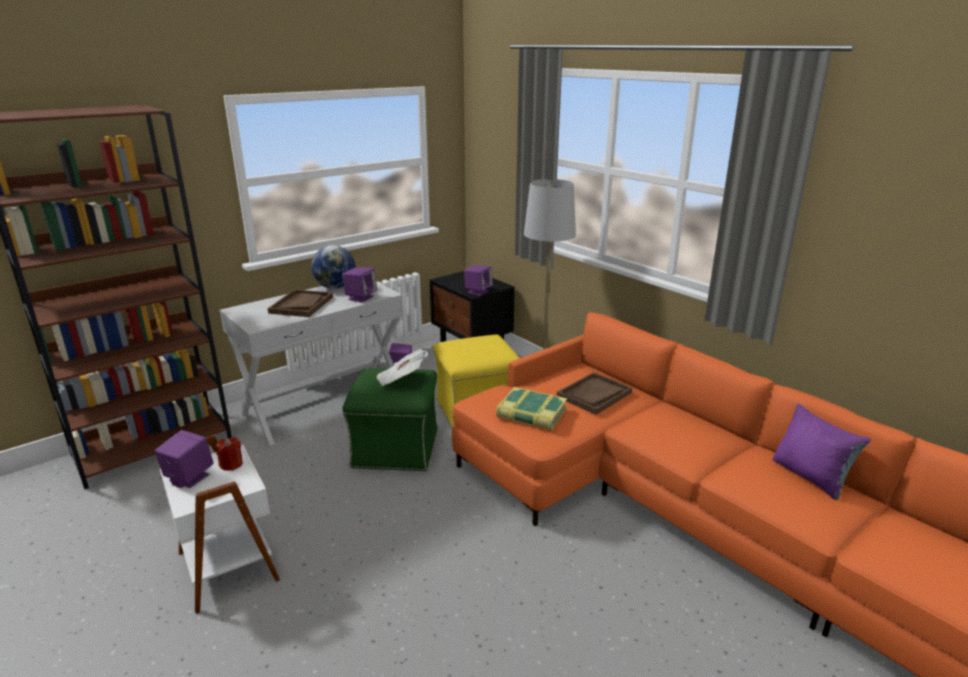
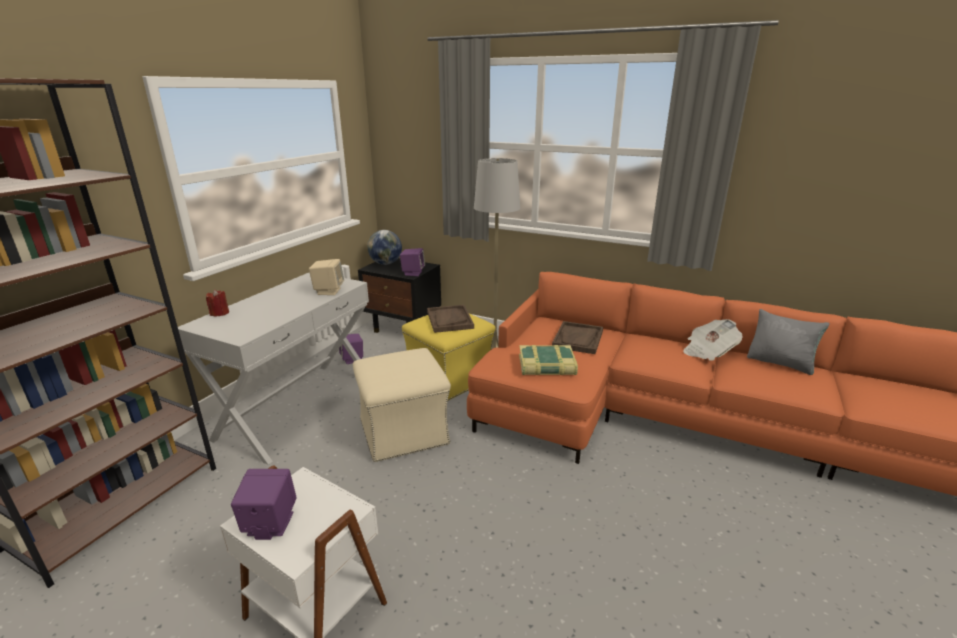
camera: 25 degrees left, 0 degrees up
(231, 464) = (310, 493): red candle -> red candle (220, 313)
(301, 305) = (271, 307): brown tray -> brown tray (449, 320)
(335, 287) = (291, 286): globe -> globe (385, 263)
(360, 298) = (328, 291): purple speaker -> beige speaker
(396, 448) = (404, 431): green ottoman -> beige ottoman
(401, 380) = (407, 362): newspaper -> newspaper (708, 351)
(810, 477) = (780, 363): purple pillow -> grey pillow

